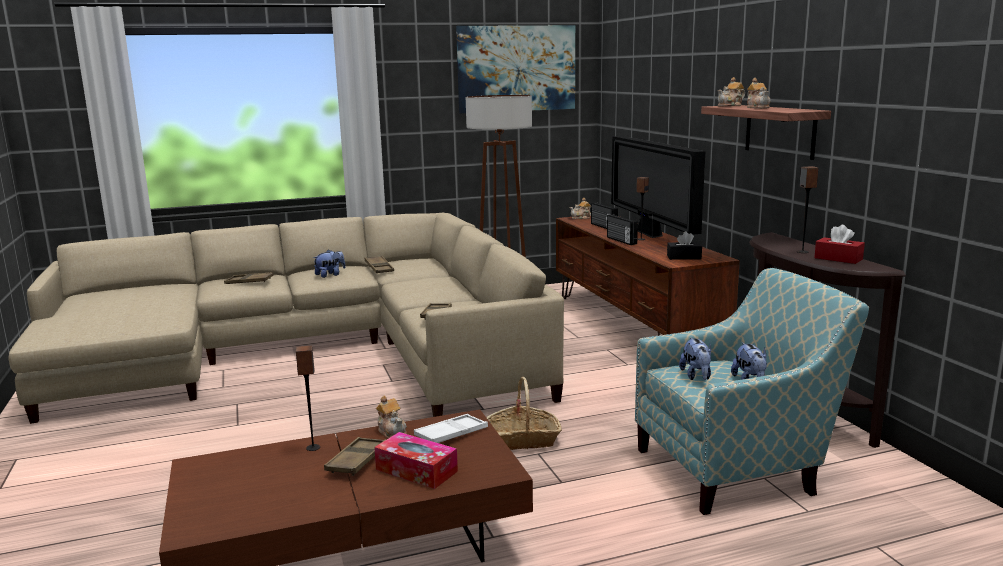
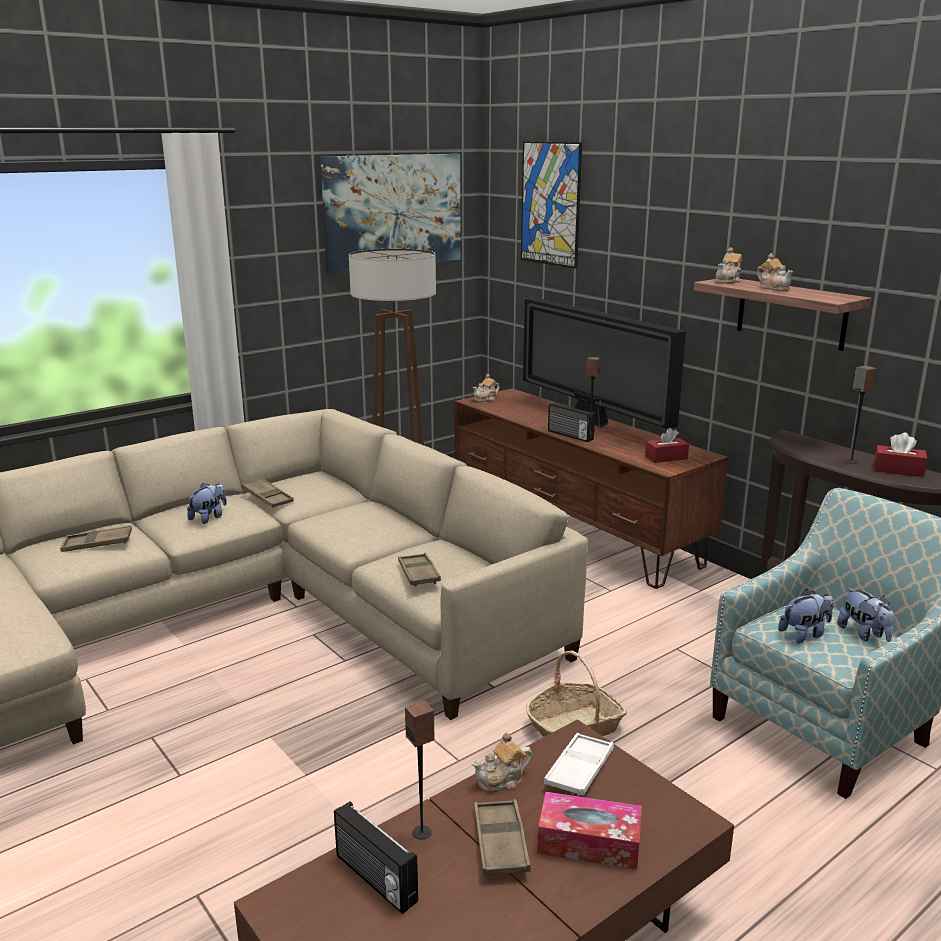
camera: 20 degrees left, 5 degrees up
(392, 431) = (502, 780): teapot -> teapot turned 120 degrees clockwise
(603, 226) = (526, 412): radio -> radio (374, 879)
(635, 59) = (550, 204): none -> picture
(684, 257) = (666, 458): black tissue box -> red tissue box
(696, 376) = (805, 634): plush toy -> plush toy turned 90 degrees counterclockwise

